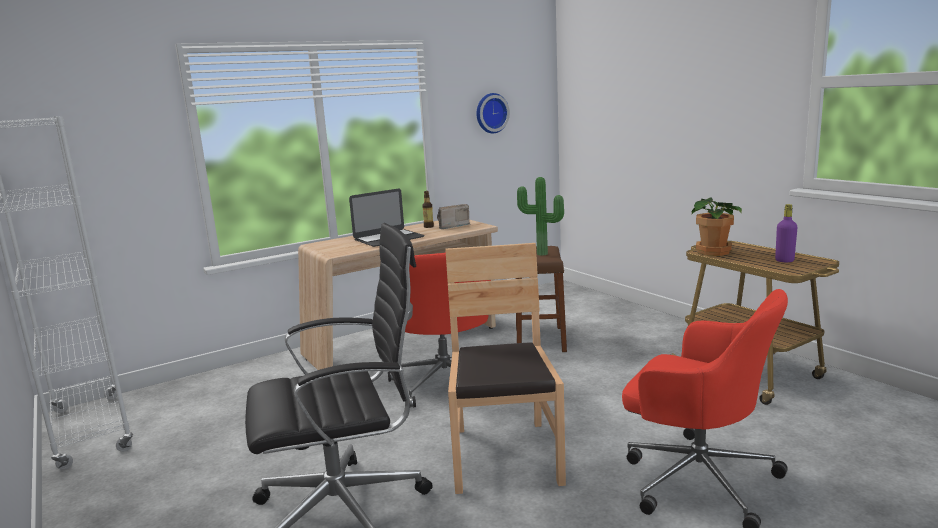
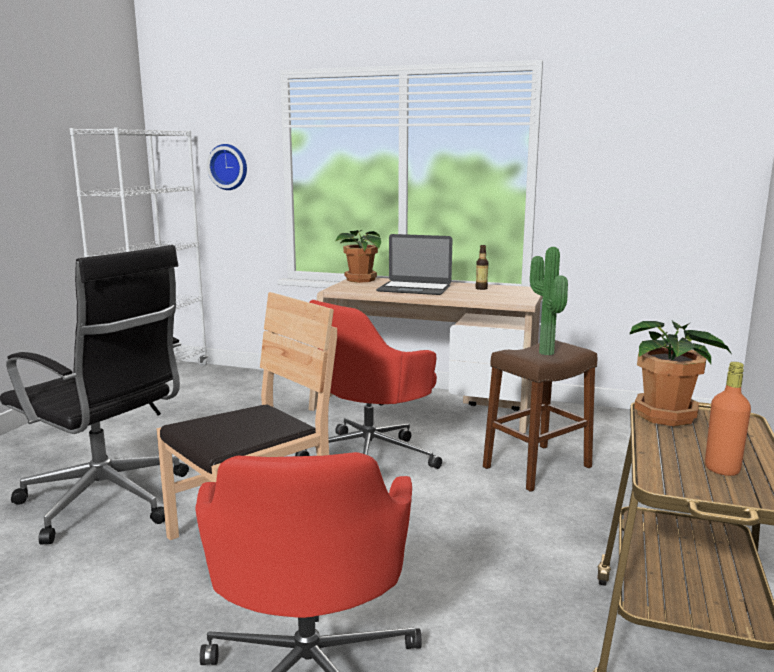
camera: 50 degrees right, 0 degrees up
(323, 244) = (360, 280): none -> potted plant
(451, 226) = (498, 293): radio -> none
(491, 113) = (637, 160): wall clock -> wall clock (229, 167)
(784, 260) = (722, 469): purple bottle -> orange bottle

